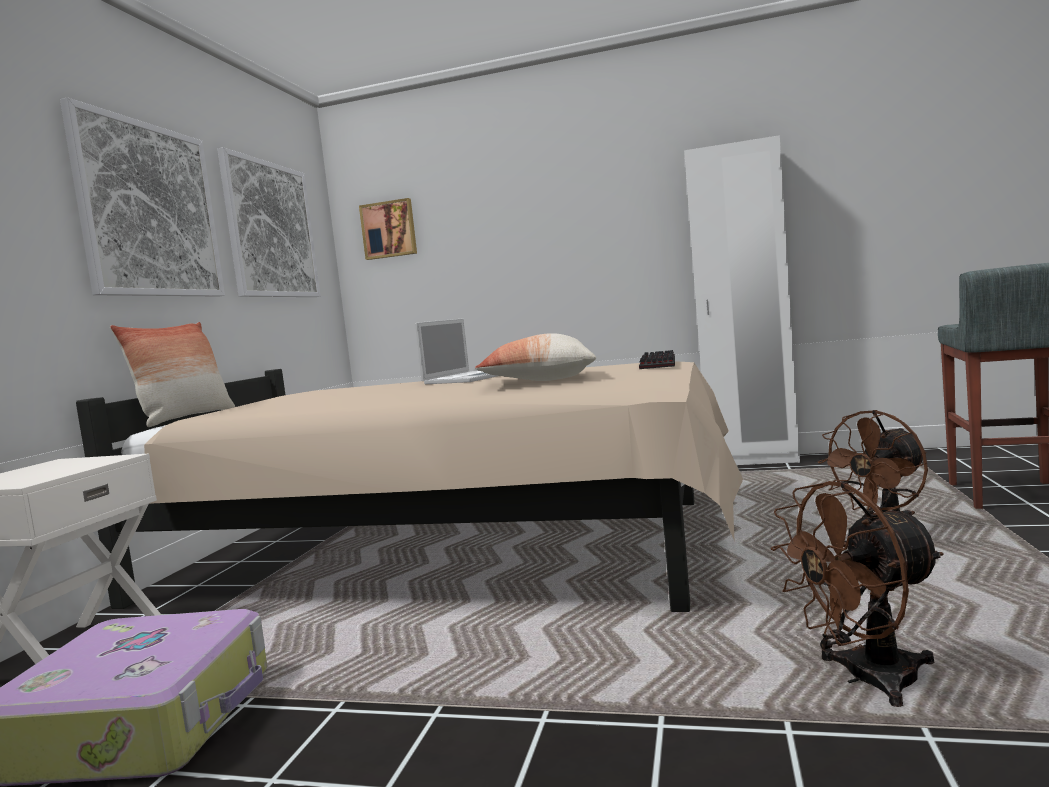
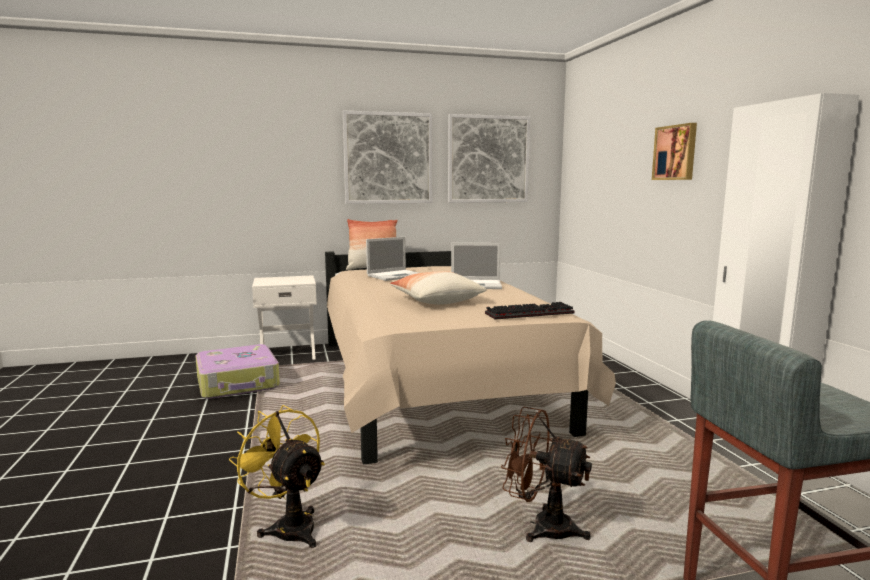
camera: 60 degrees right, 5 degrees up
(315, 400) = (396, 275): none -> laptop
(389, 229) = (583, 156): picture -> picture (675, 152)
(866, 679) = (289, 526): brown fan -> yellow fan

